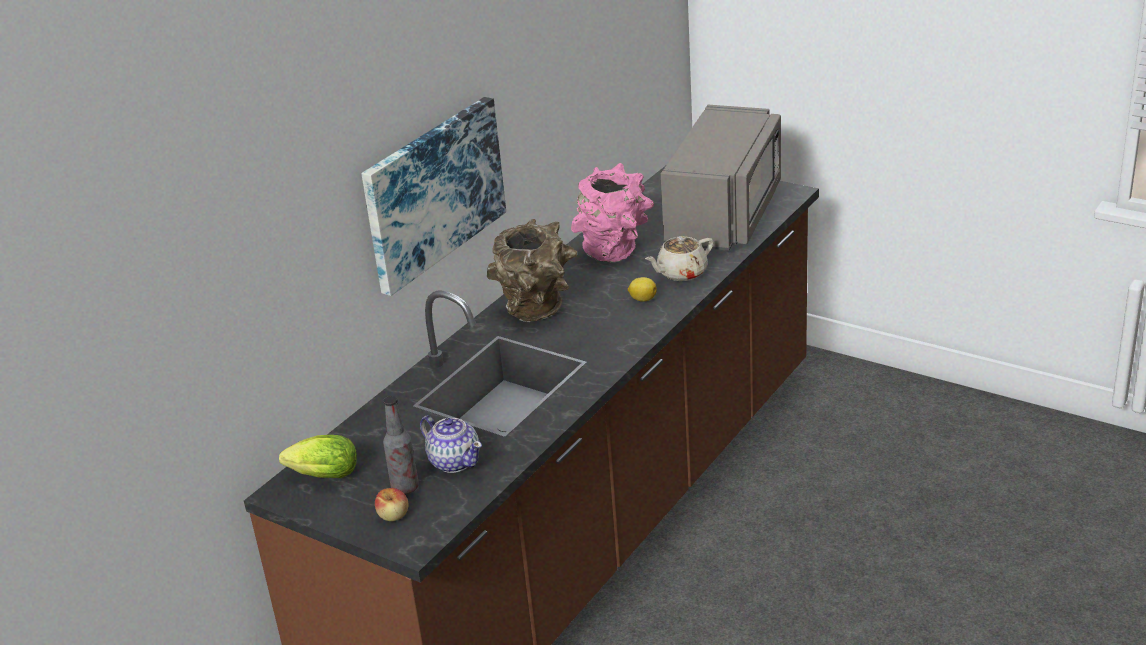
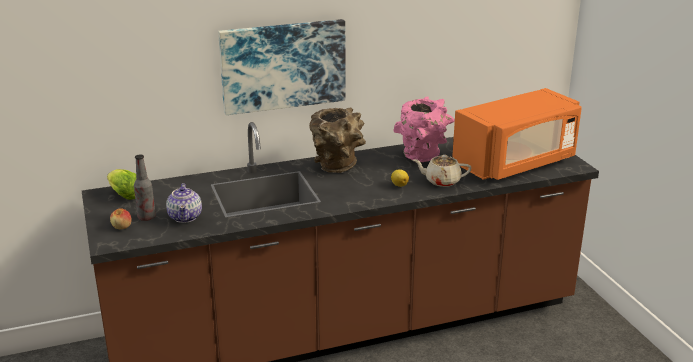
camera: 35 degrees right, 5 degrees down
(725, 215) = (516, 163): grey microwave -> orange microwave

